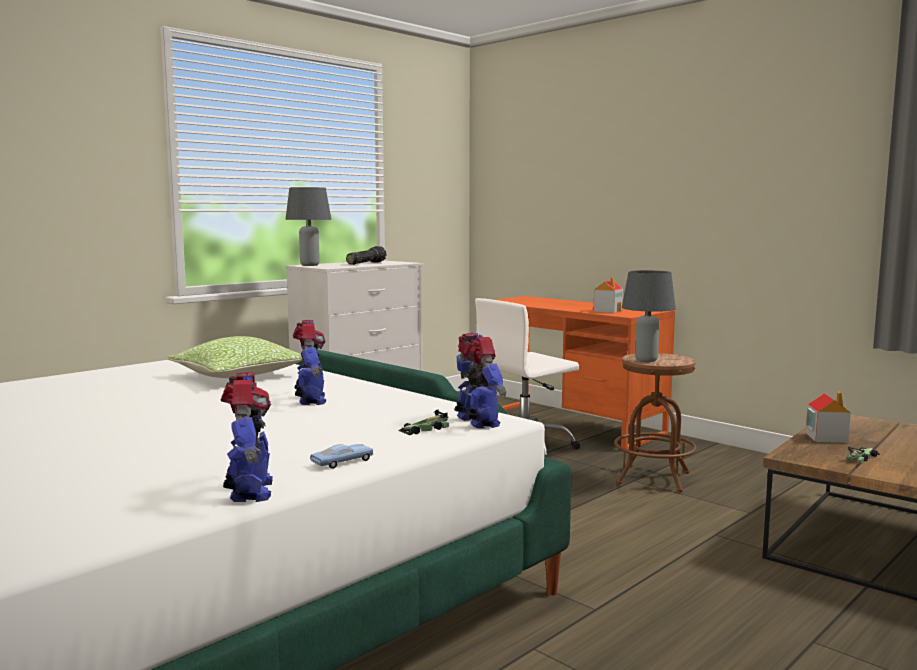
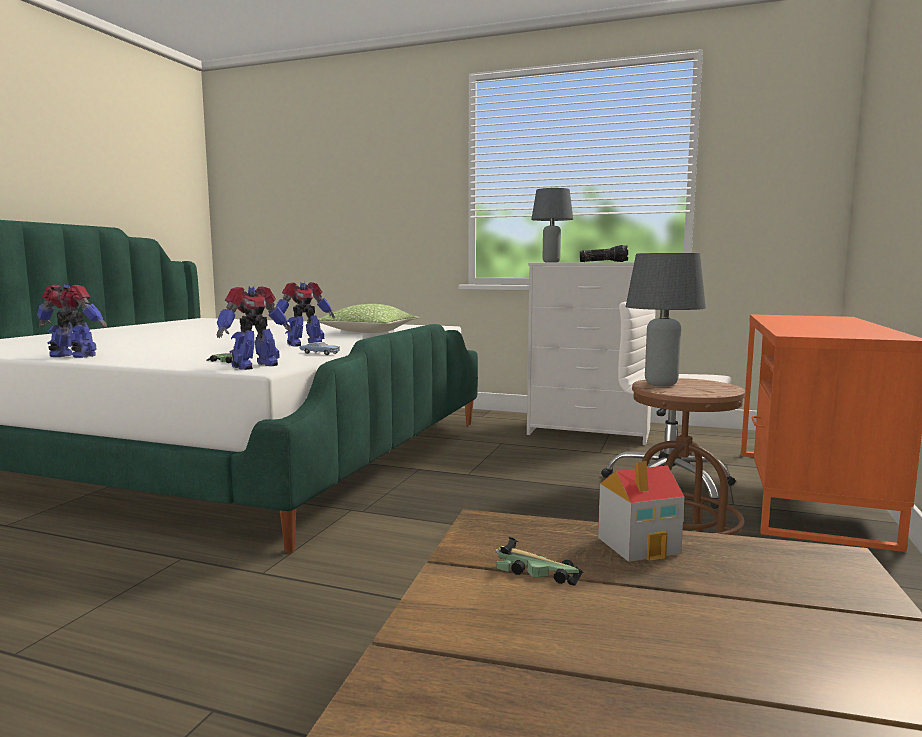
camera: 65 degrees right, 0 degrees up
(249, 492) = (73, 356): toy robot -> toy robot turned 135 degrees counterclockwise
(343, 462) = (133, 359): blue toy car -> blue toy car (320, 353)
(608, 310) = (813, 330): toy house -> none

